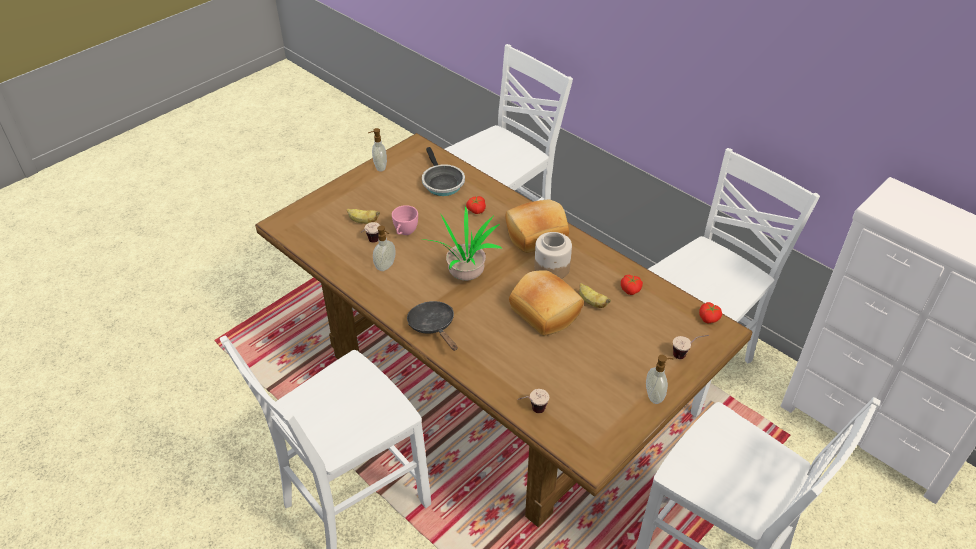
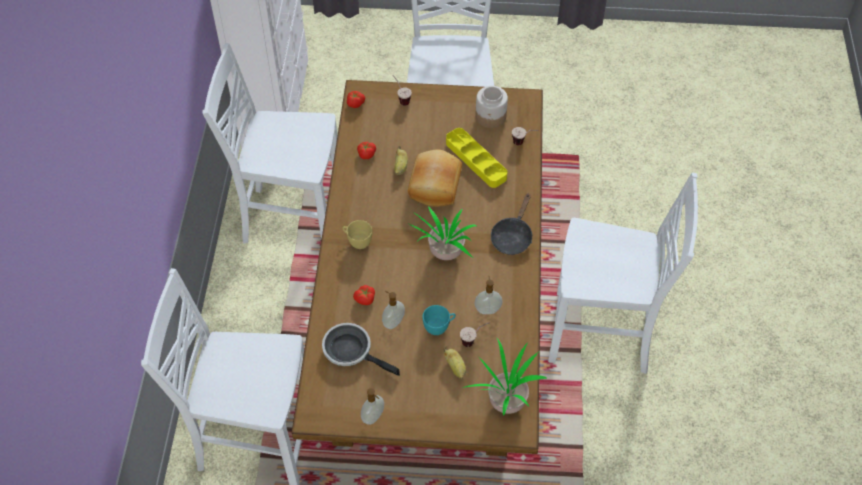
camera: 130 degrees left, 10 degrees up
(306, 230) = (505, 400): none -> potted plant
(404, 232) = (439, 327): pink cup -> turquoise cup
(441, 182) = (351, 351): frying pan -> frying pan turned 90 degrees counterclockwise
(535, 233) = (357, 242): bread -> yellow cup
(547, 359) = (476, 160): none -> yellow tray
(551, 268) = (387, 209): jar -> jar (491, 117)
(655, 396) = (451, 97): soap dispenser -> soap dispenser (393, 322)

